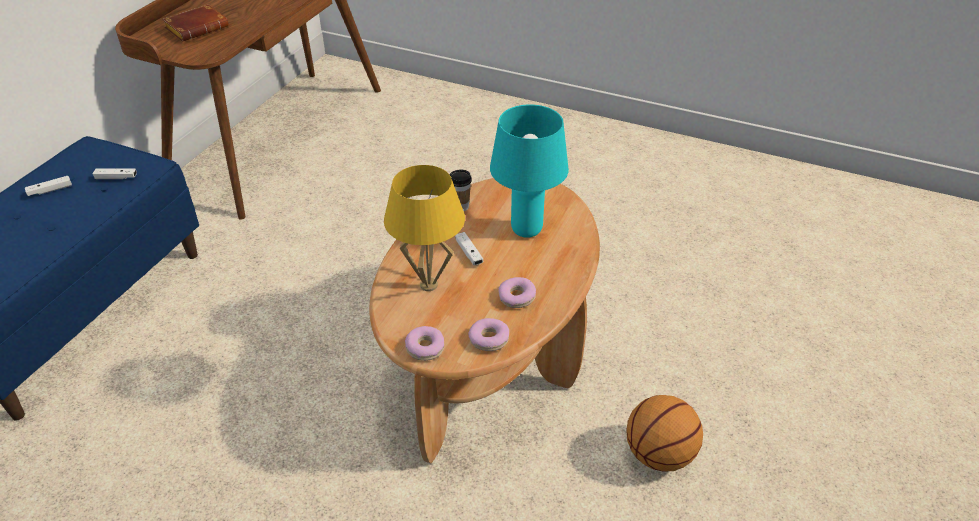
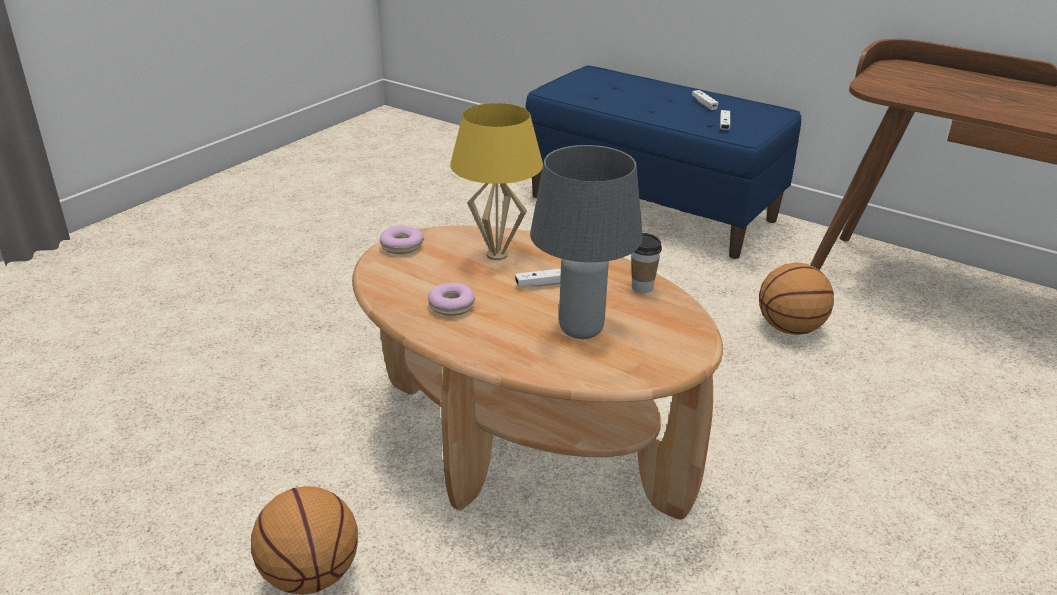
camera: 100 degrees right, 10 degrees down
(198, 27) = (947, 85): brown book -> none
(314, 228) = (790, 329): none -> basketball
(489, 339) = (393, 281): donut -> none
(527, 229) = (582, 330): turquoise table lamp -> grey table lamp

